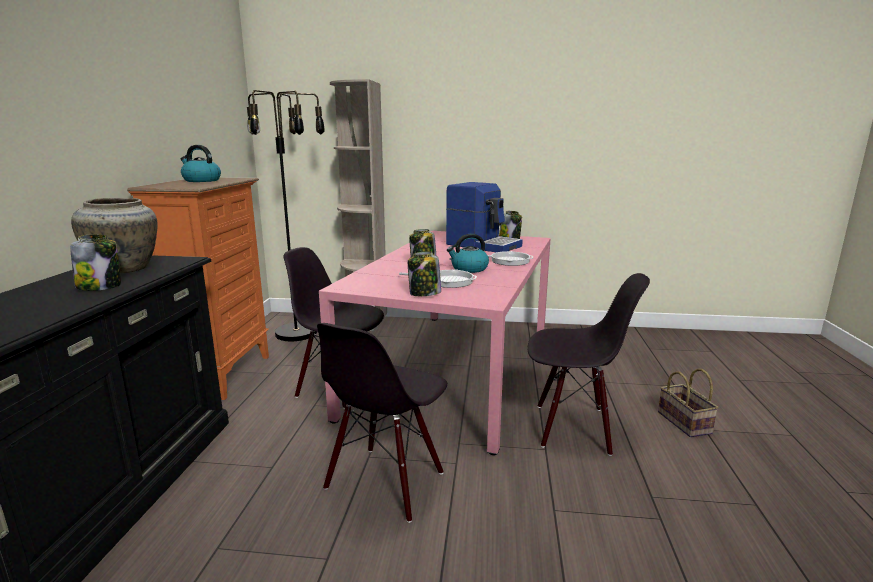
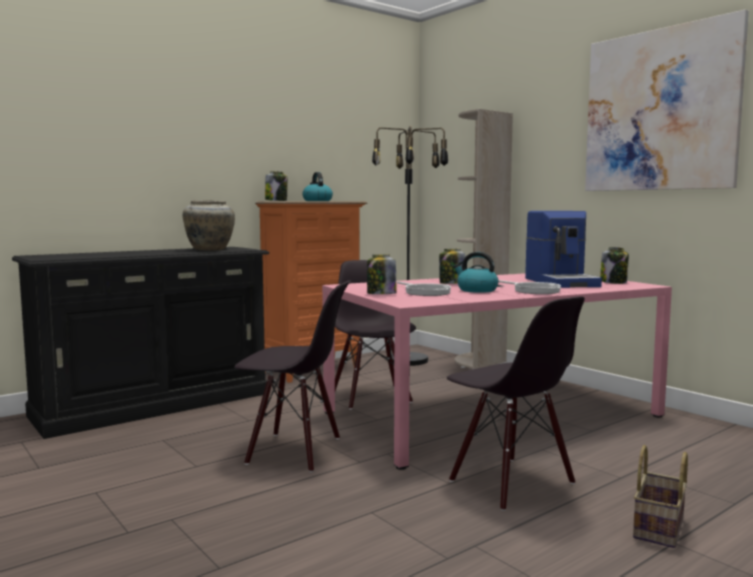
camera: 45 degrees right, 10 degrees down
(100, 286) = (175, 252): jar -> jar (276, 200)
(385, 482) = (294, 451): black chair -> black chair turned 150 degrees counterclockwise
(524, 97) = (659, 110): none -> picture

